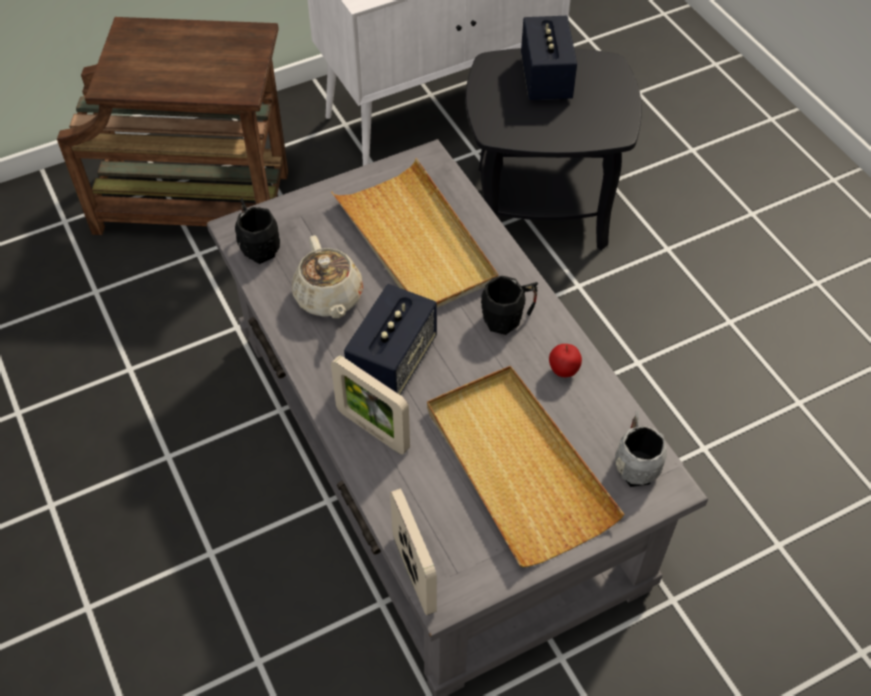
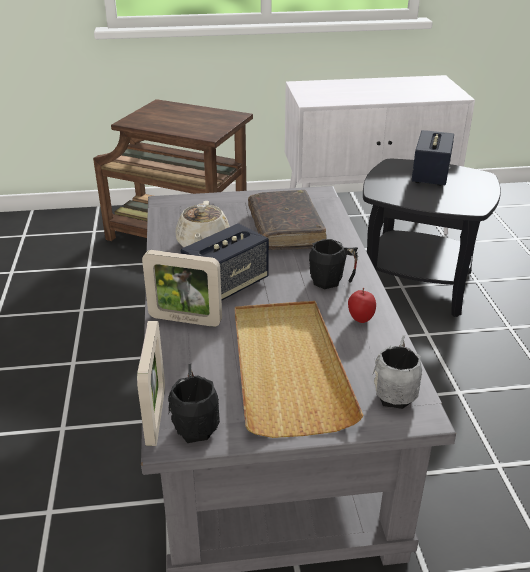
camera: 20 degrees right, 20 degrees down
(258, 246) = (173, 212): black mug -> black mug (195, 423)
(372, 430) = (185, 320): picture frame -> picture frame turned 45 degrees counterclockwise
(416, 242) = (285, 229): beige tray -> brown book

